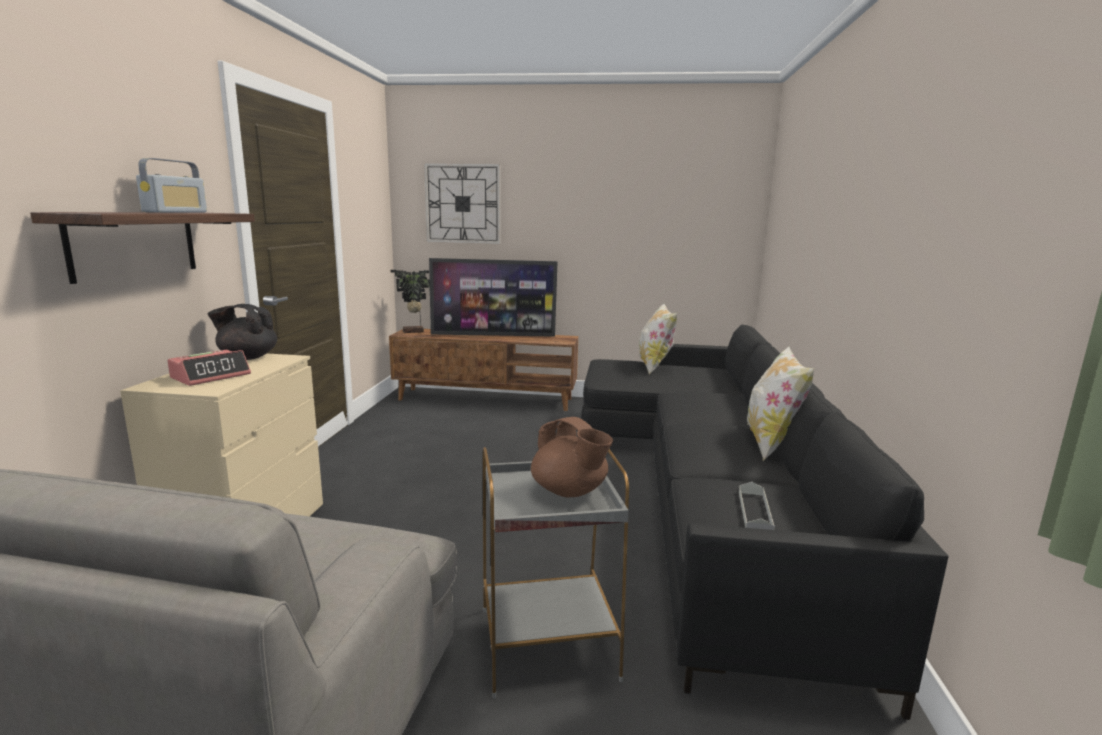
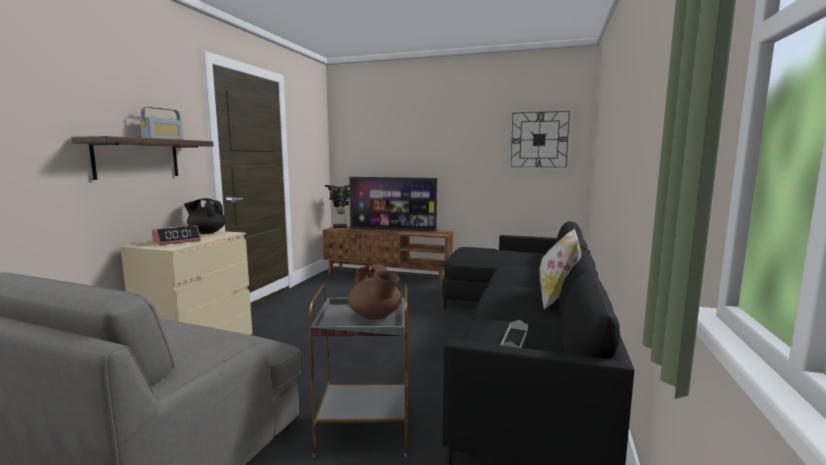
camera: 10 degrees right, 5 degrees down
(463, 204) = (375, 140): wall clock -> wall clock (539, 140)
(654, 366) = (501, 251): pillow -> none

